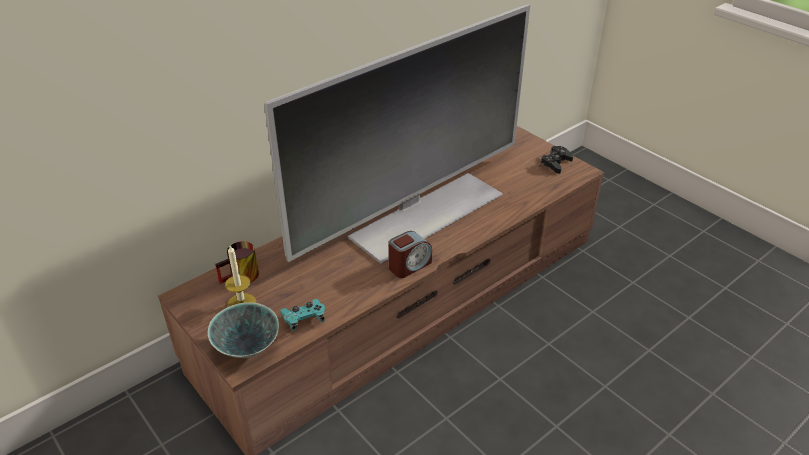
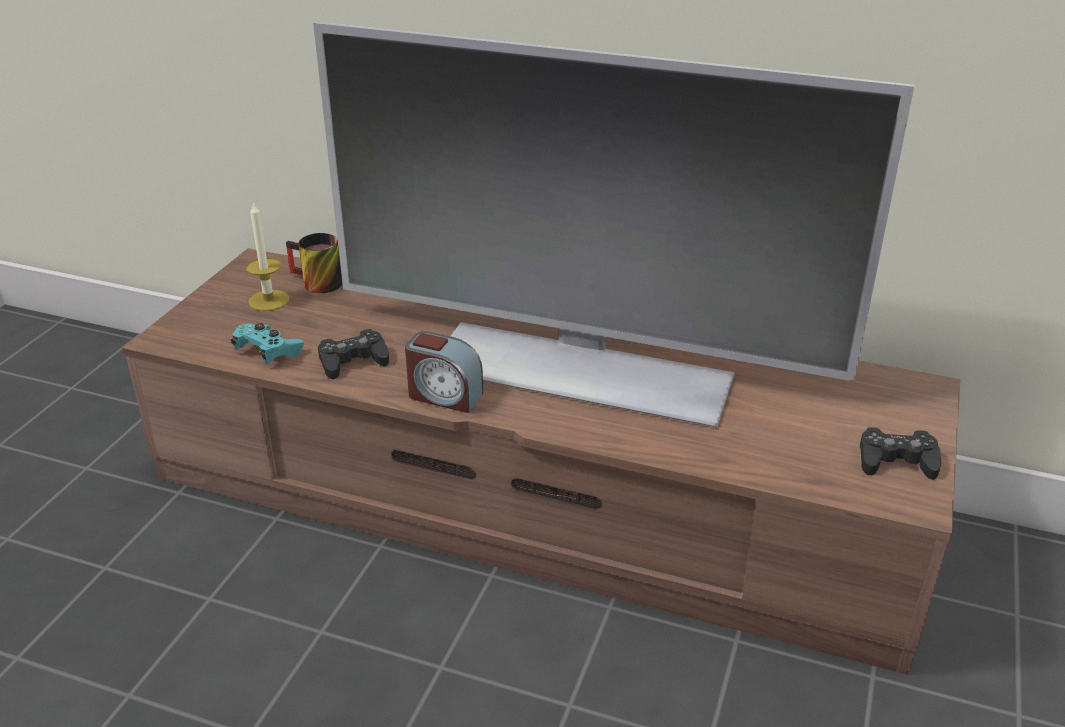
camera: 60 degrees right, 5 degrees down
(247, 348) = (193, 332): bowl -> none
(346, 288) = (353, 361): none -> black game controller

